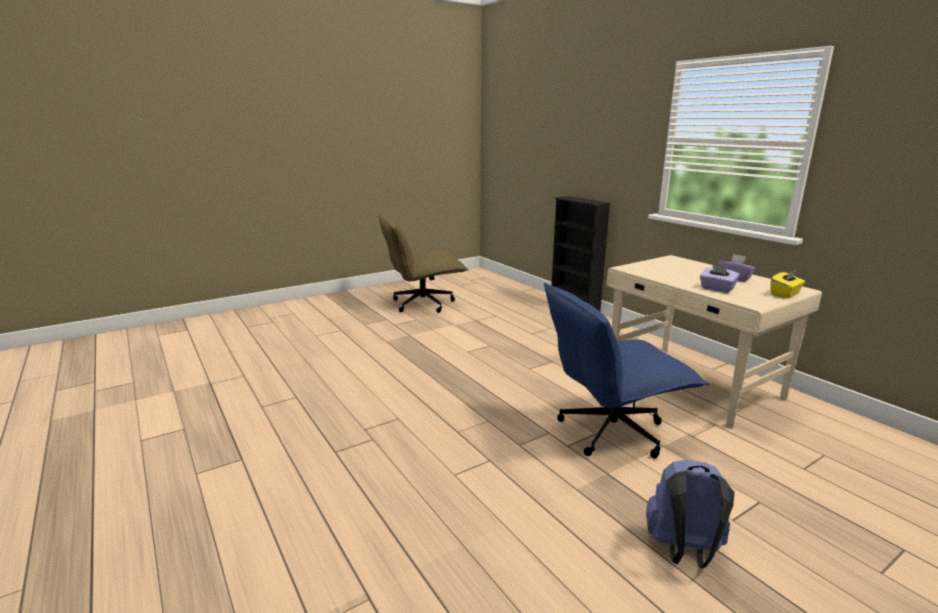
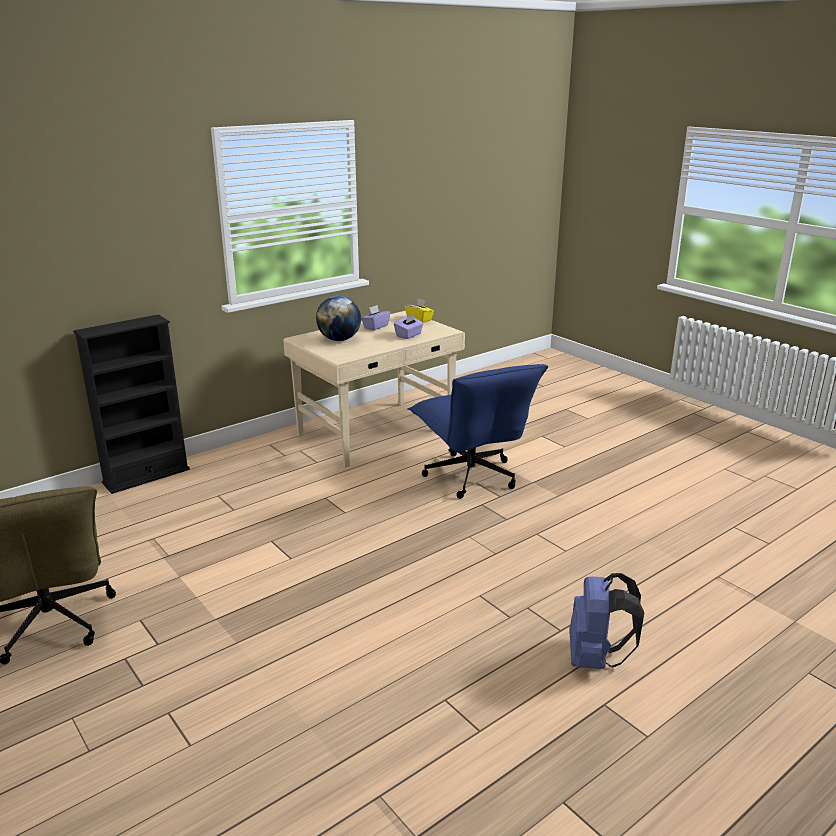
camera: 95 degrees left, 5 degrees up
(679, 267) = (339, 339): none -> globe
(683, 551) = (602, 465): blue backpack -> blue backpack (596, 658)

